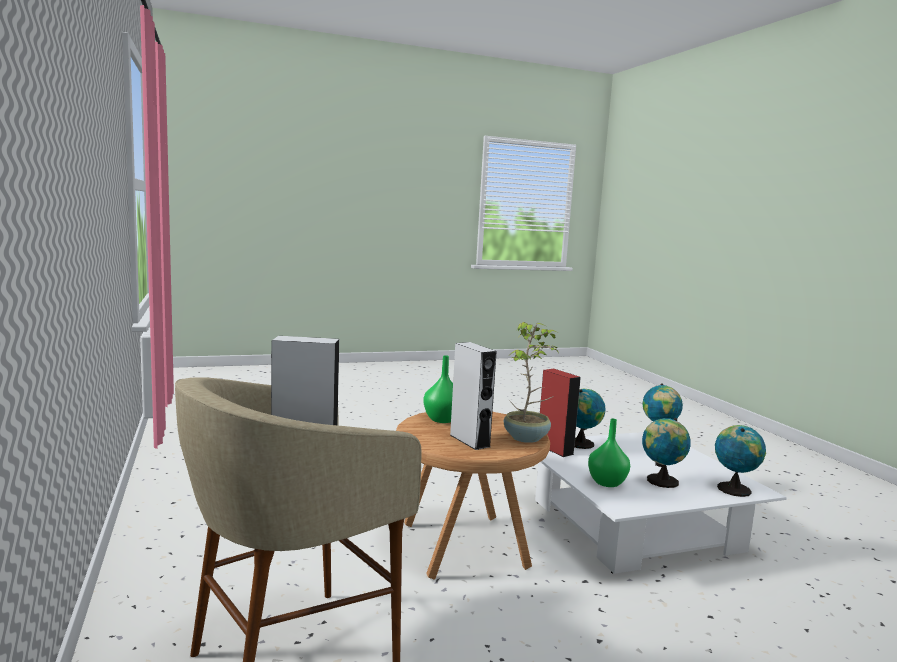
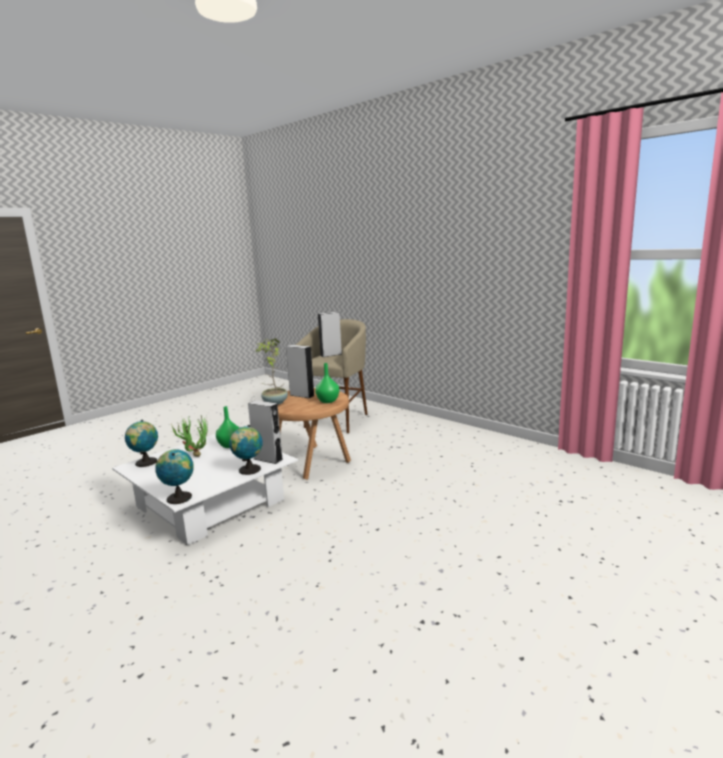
camera: 155 degrees right, 5 degrees up
(554, 449) = (268, 459): red speaker -> grey speaker
(661, 482) = (194, 455): globe -> potted plant

